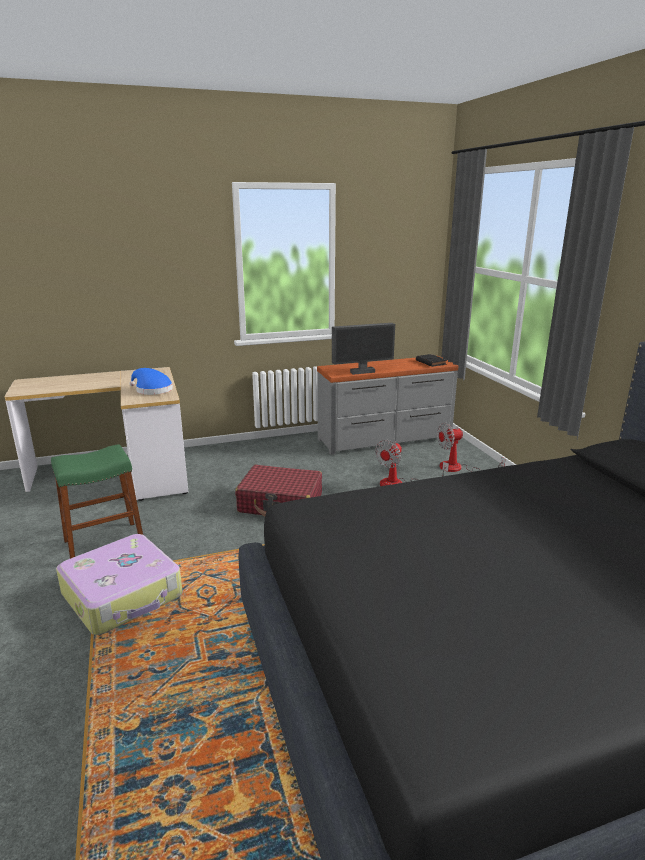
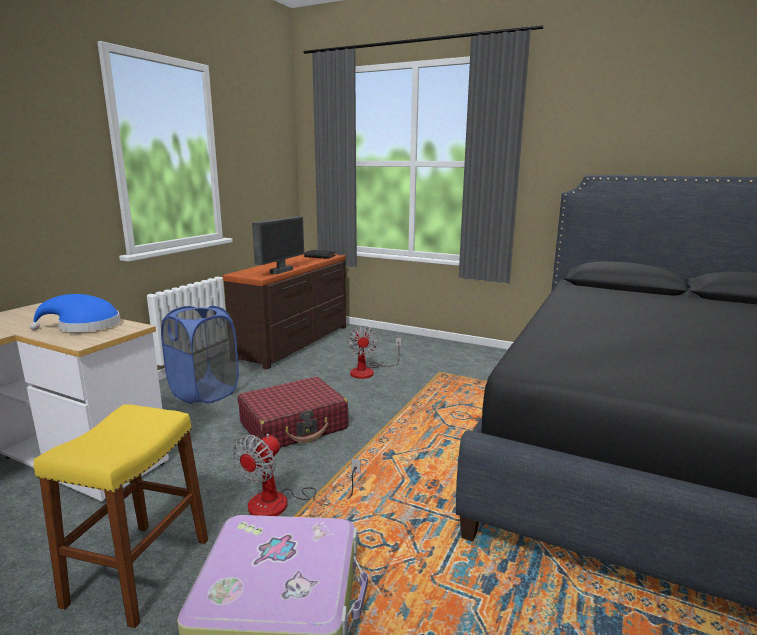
camera: 45 degrees left, 5 degrees down
(104, 543) = (139, 571): green stool -> yellow stool
(268, 457) = (204, 392): none -> blue laundry basket
(385, 439) = (295, 342): grey dresser -> brown dresser
(458, 469) = (389, 346): fan -> fan (283, 504)

